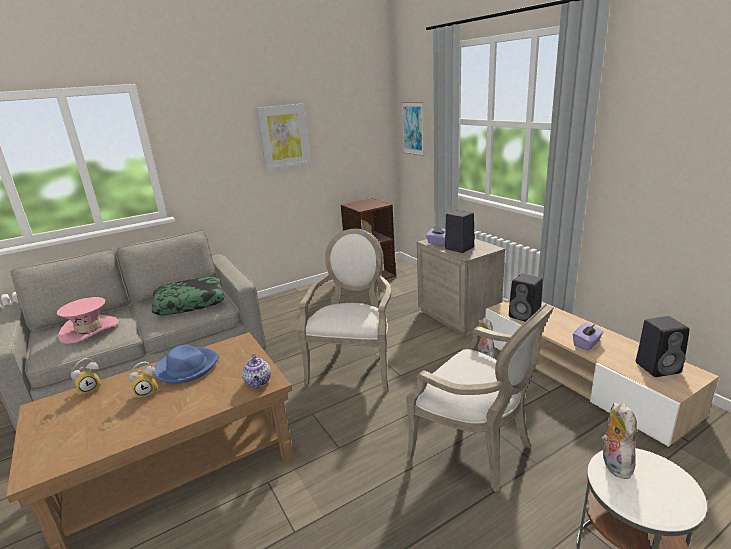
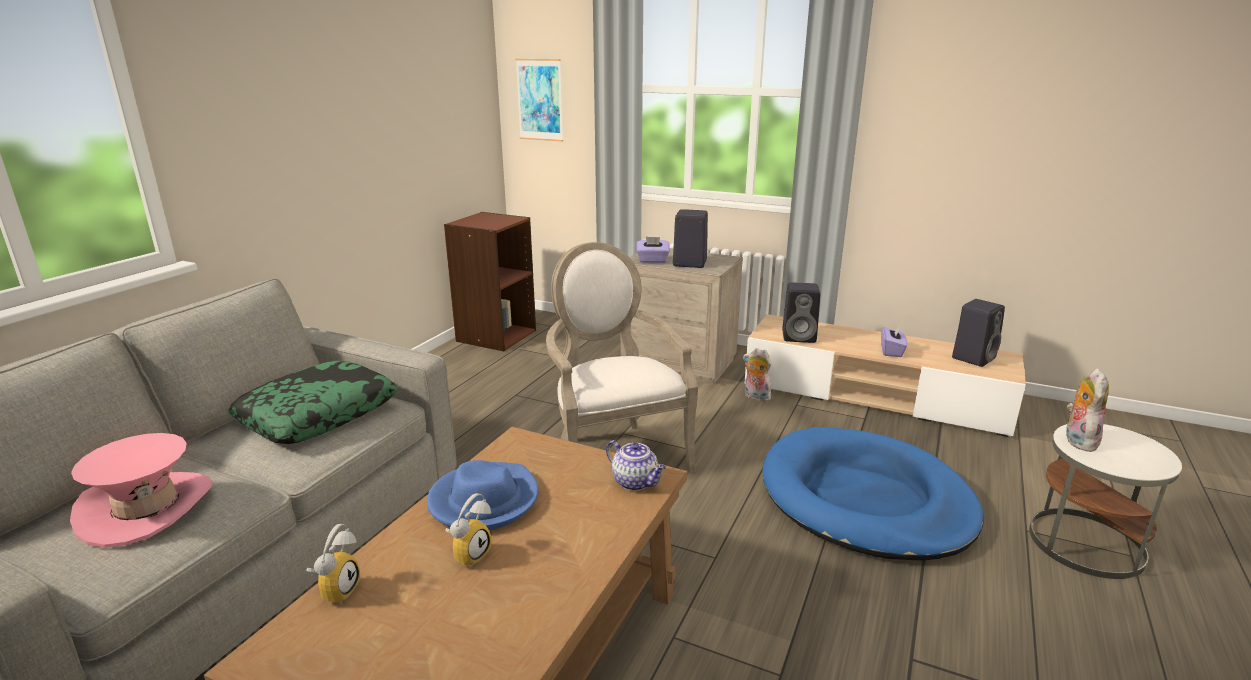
camera: 35 degrees left, 0 degrees up
(284, 136) = (361, 105): picture -> none
(477, 449) = (865, 499): armchair -> blue dog bed
(613, 463) = (1077, 440): plush toy -> plush toy turned 45 degrees clockwise

